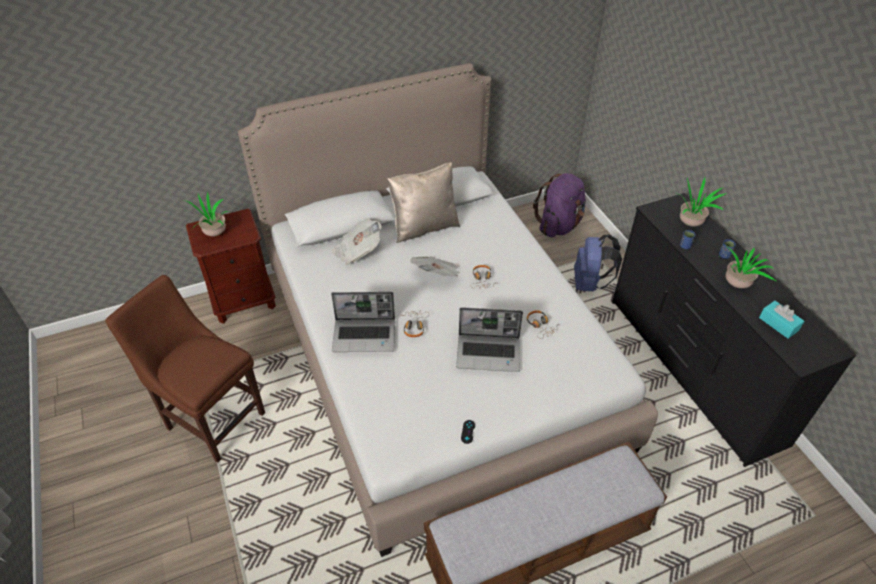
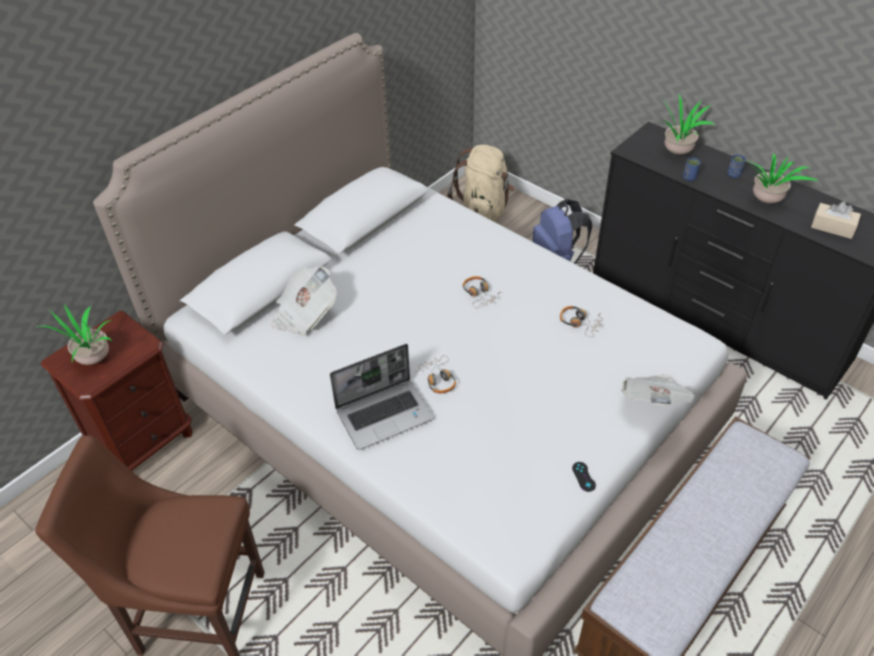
camera: 25 degrees left, 0 degrees up
(424, 227) = (368, 257): beige pillow -> none
(437, 275) = (423, 308): newspaper -> newspaper (654, 401)
(489, 353) = (545, 376): laptop -> none
(559, 225) = (483, 211): purple backpack -> beige backpack
(778, 324) = (833, 227): turquoise tissue box -> beige tissue box

